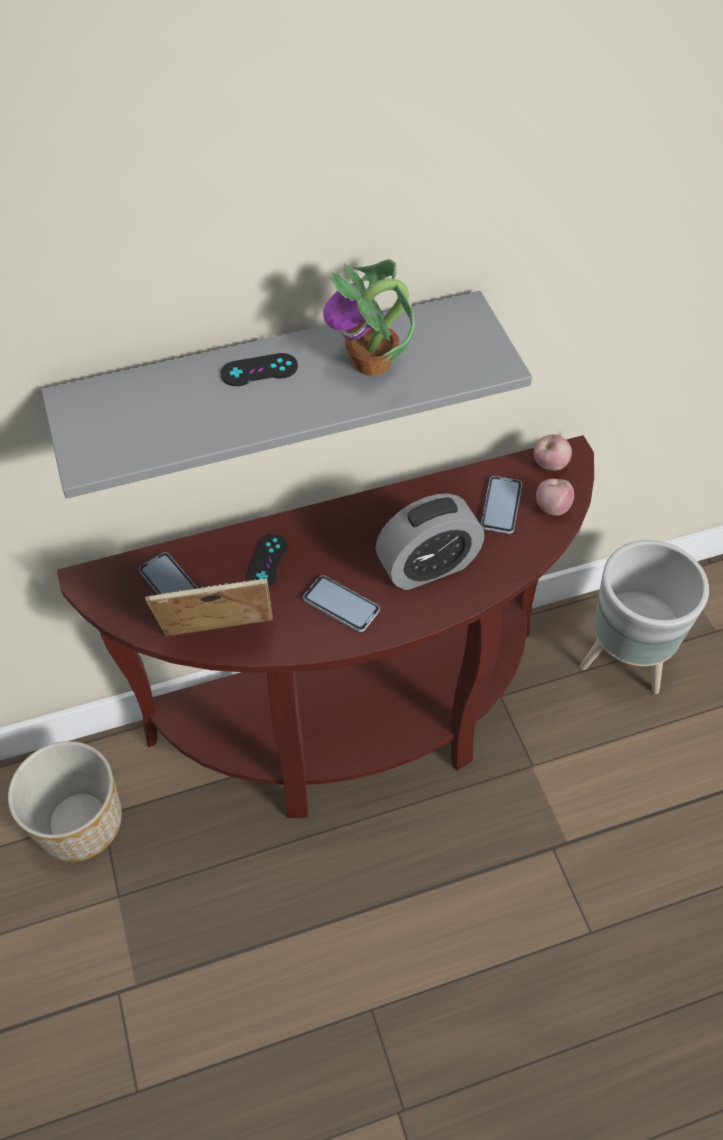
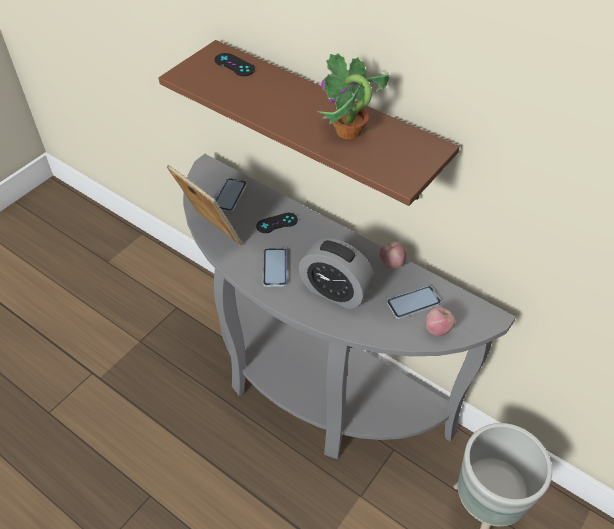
camera: 55 degrees right, 5 degrees down
(79, 821) = (167, 300): planter -> none
(259, 370) = (298, 96): black game controller -> black game controller (234, 65)
(273, 384) = (326, 122): grey shelf -> brown shelf
(357, 726) = (312, 385): brown console table -> grey console table
(549, 465) = (471, 311): apple -> apple (391, 263)

